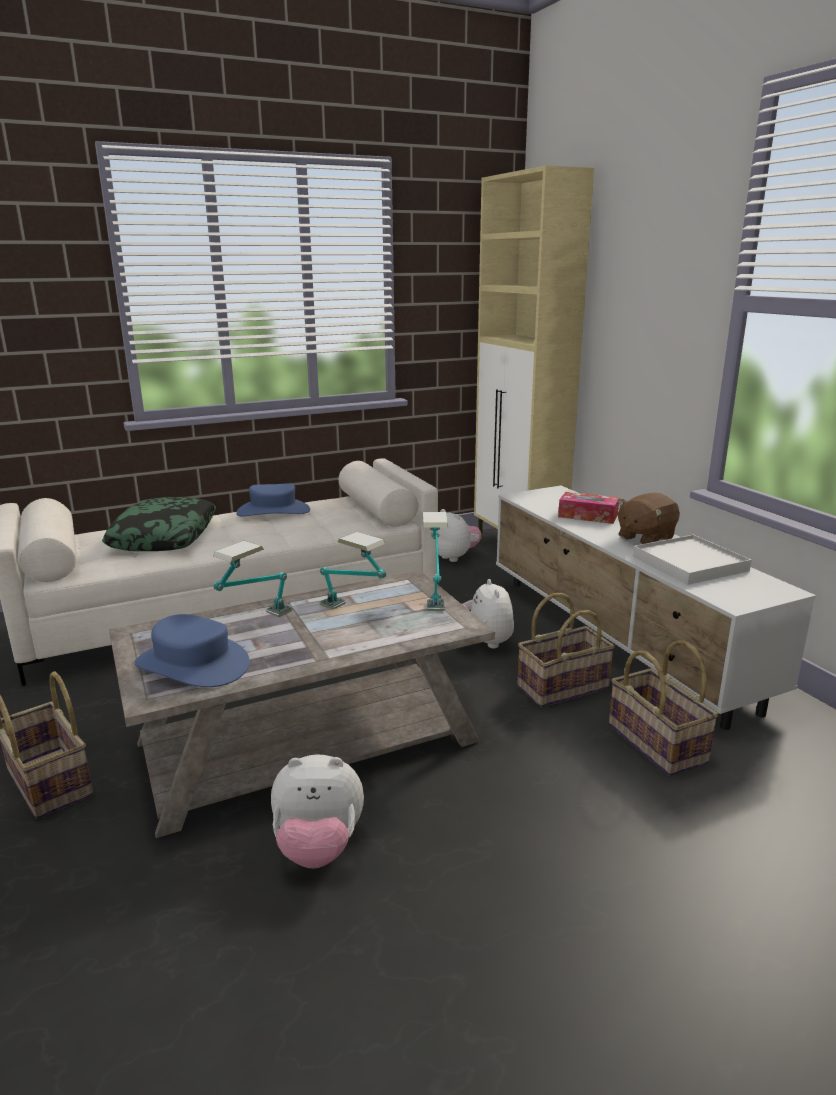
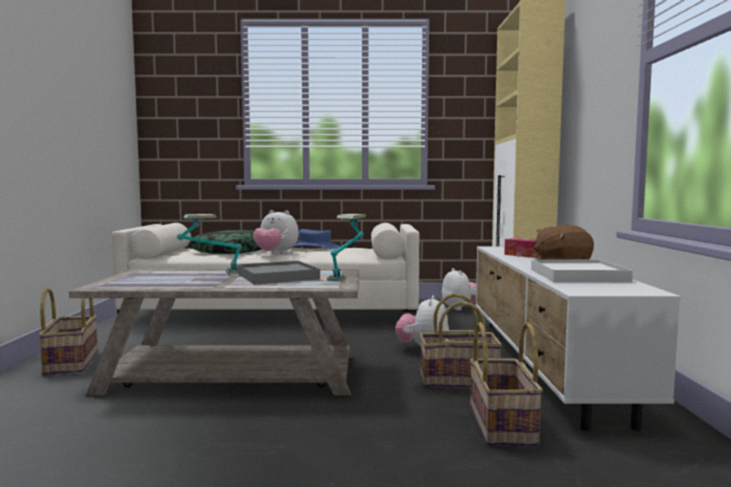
camera: 25 degrees right, 15 degrees down
(193, 664) = (144, 281): blue hat -> none
(318, 848) = (166, 421): plush toy -> plush toy (276, 254)
(354, 612) = (278, 276): table lamp -> grey tray

